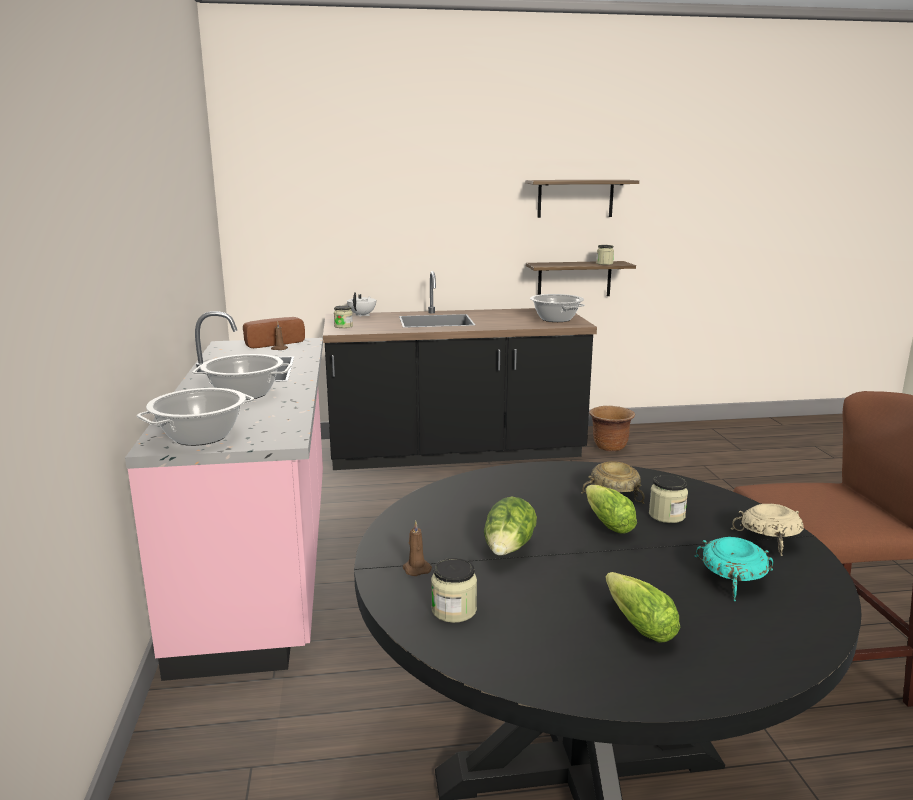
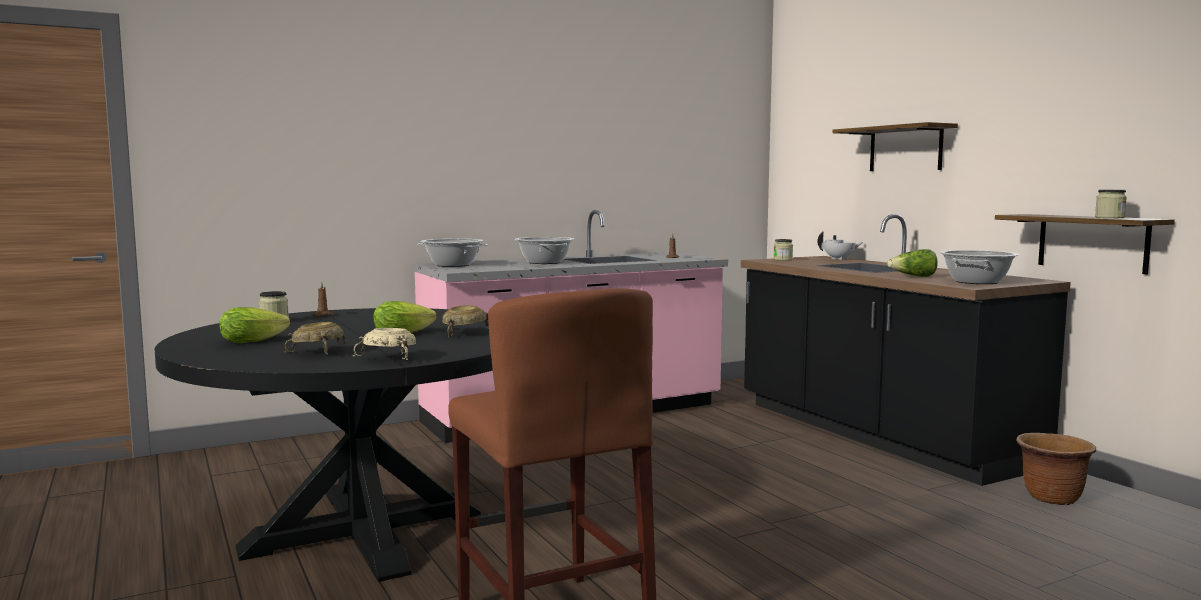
camera: 70 degrees right, 10 degrees down
(272, 343) = (687, 256): bread -> none
(508, 549) = (354, 323): lettuce -> lettuce (913, 276)
(575, 198) = (1097, 123): shelf -> shelf (905, 149)
(666, 515) = (427, 341): jar -> none
(732, 577) = (320, 352): turquoise bowl -> beige bowl

